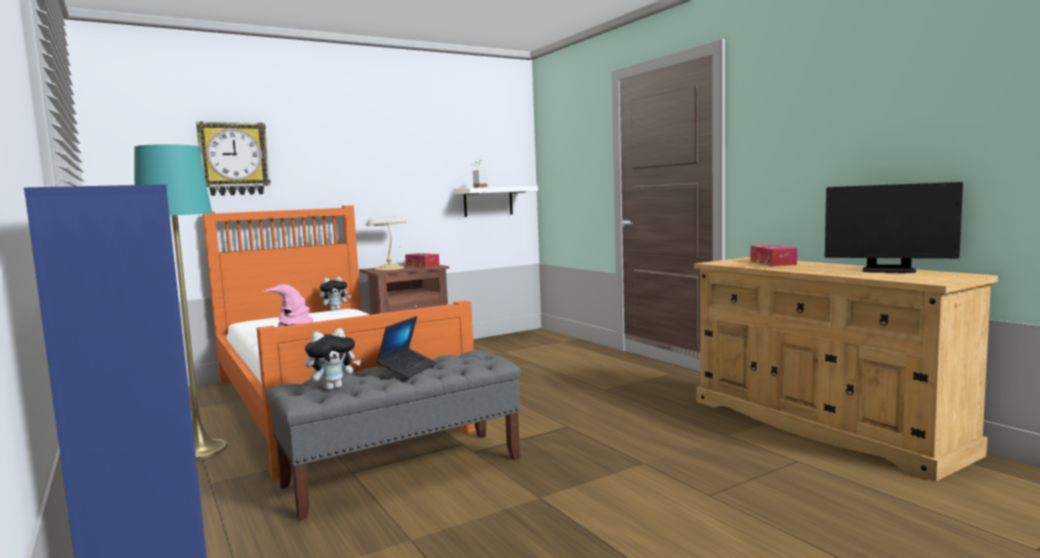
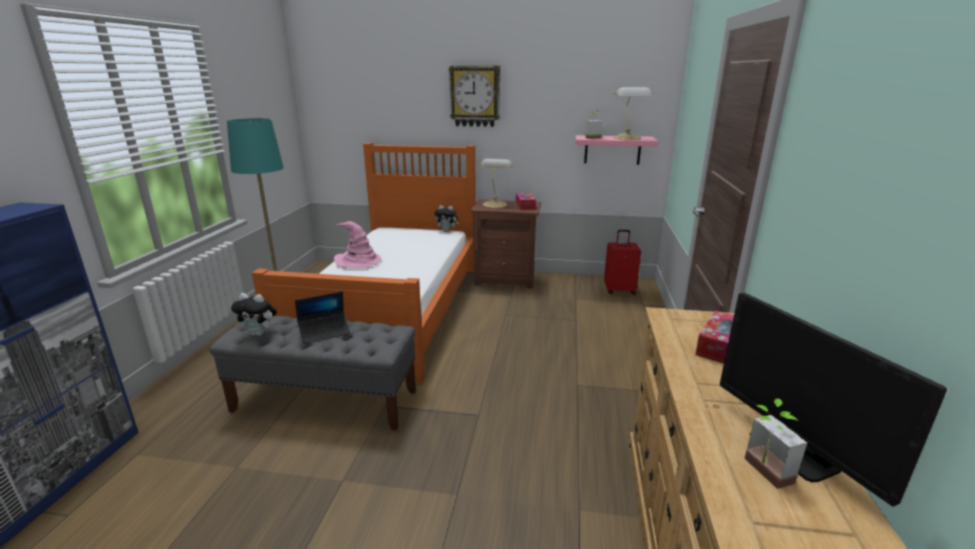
camera: 40 degrees right, 15 degrees up
(234, 159) = (388, 102): wall clock -> wall clock (475, 96)
(488, 201) = (612, 150): white shelf -> pink shelf
(507, 186) = (628, 138): none -> table lamp
(528, 339) = (619, 290): none -> red suitcase
(896, 275) = (761, 472): none -> potted plant

